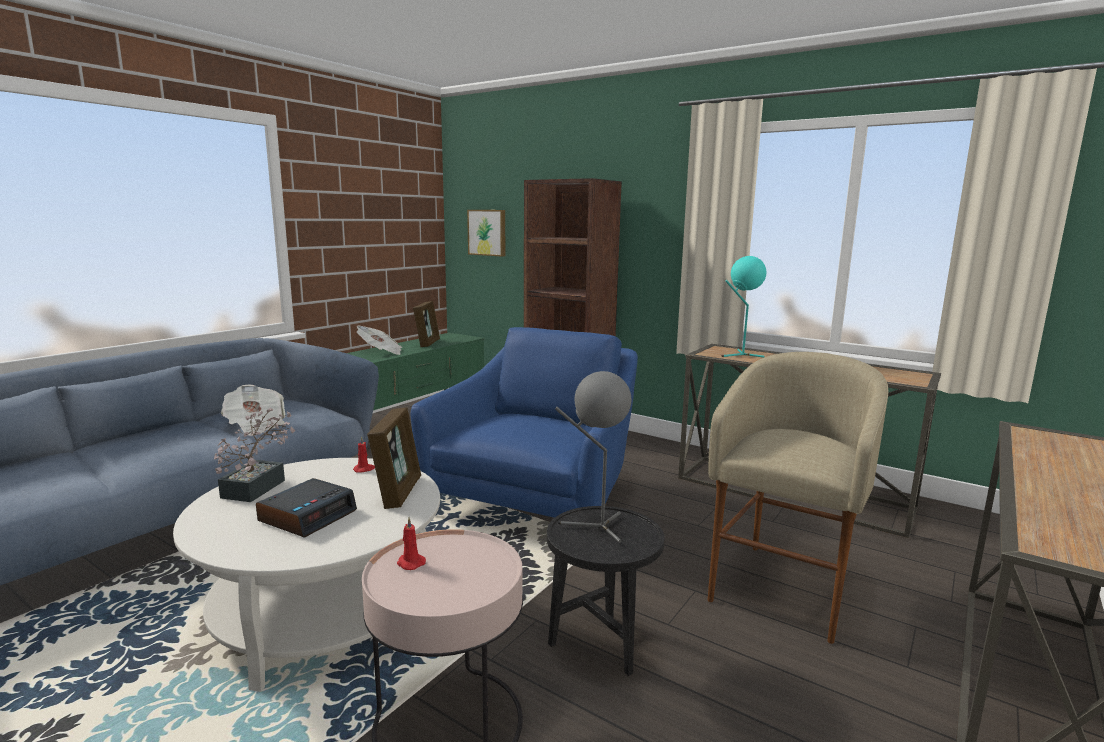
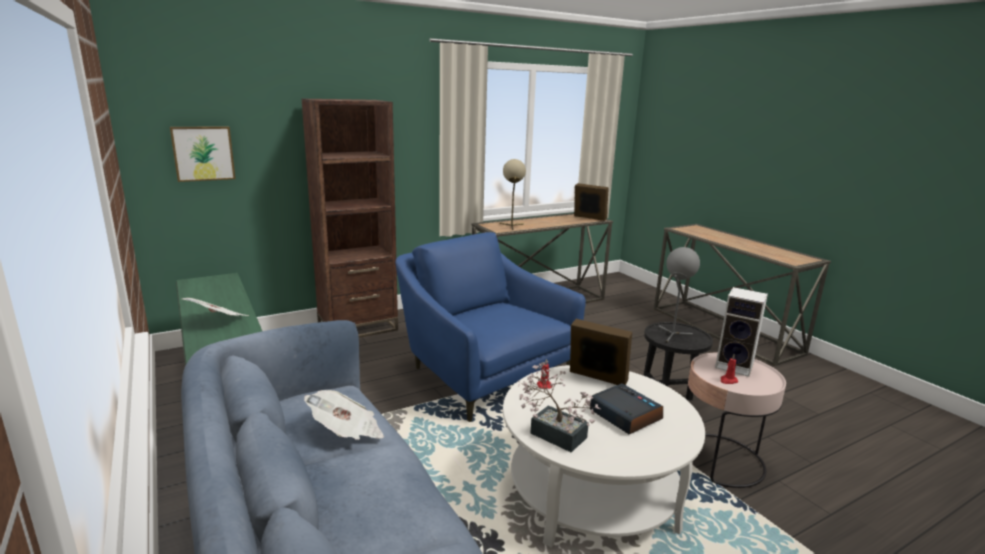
camera: 65 degrees left, 5 degrees up
(427, 343) = (215, 296): picture frame -> picture frame (589, 218)
(472, 568) = (736, 366): none -> speaker
(740, 355) = (512, 226): turquoise table lamp -> beige table lamp
(783, 588) = (633, 340): beige stool -> none

